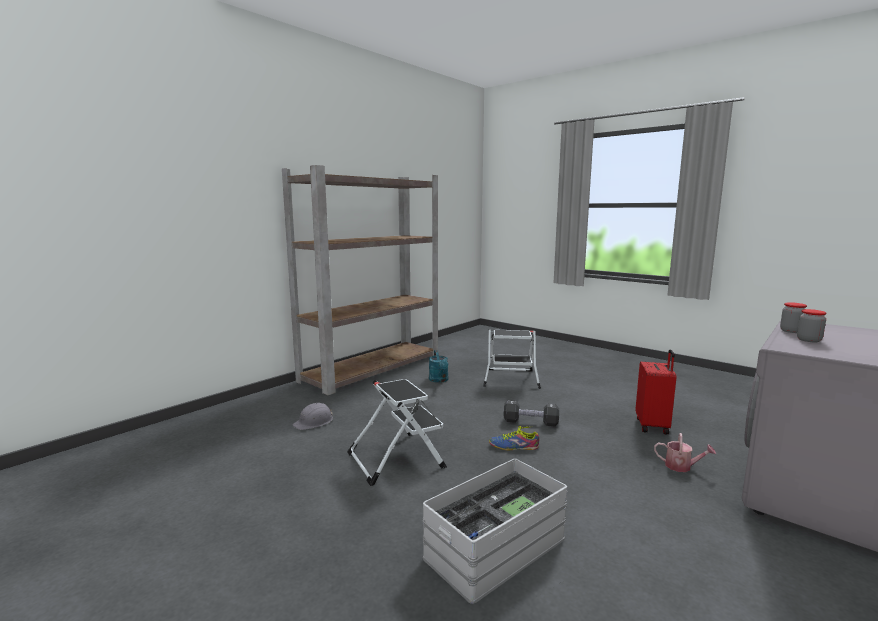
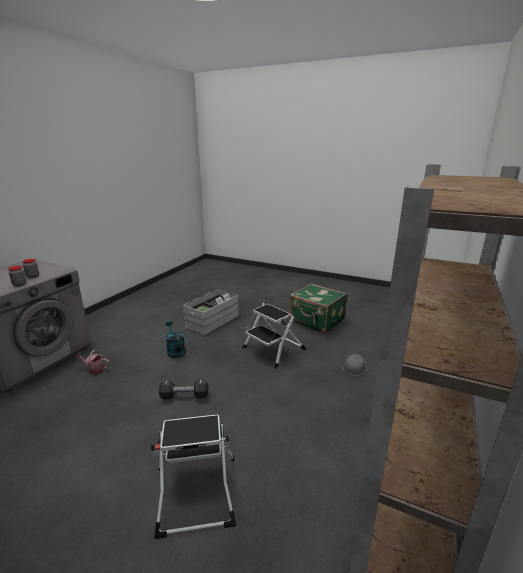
camera: 165 degrees right, 10 degrees up
(262, 501) = (317, 321): none -> green suitcase
(439, 380) = (294, 462): turquoise watering can -> turquoise watering can (175, 350)
(514, 446) = (201, 368): shoe -> none
(653, 426) = (73, 410): red suitcase -> none

